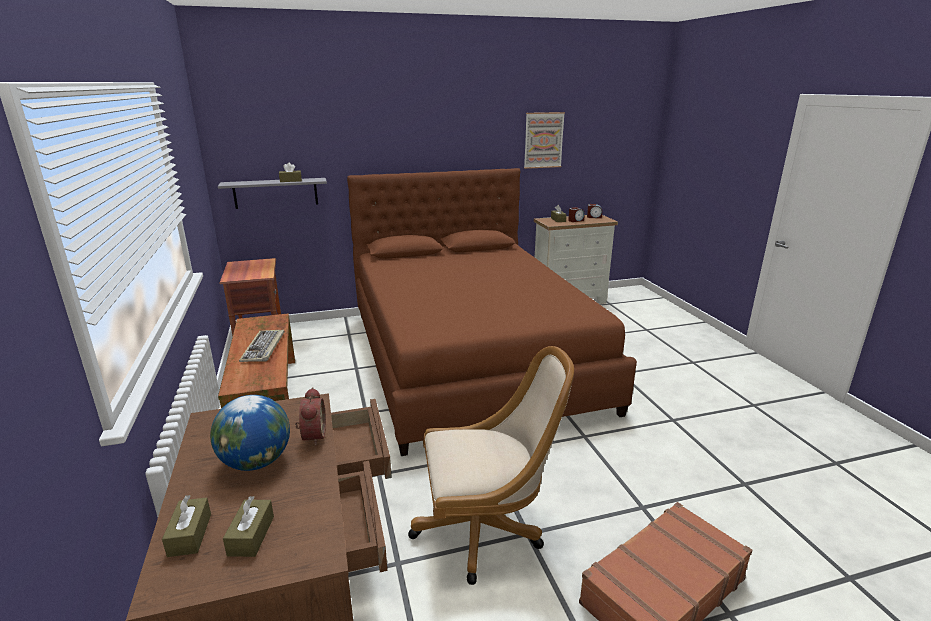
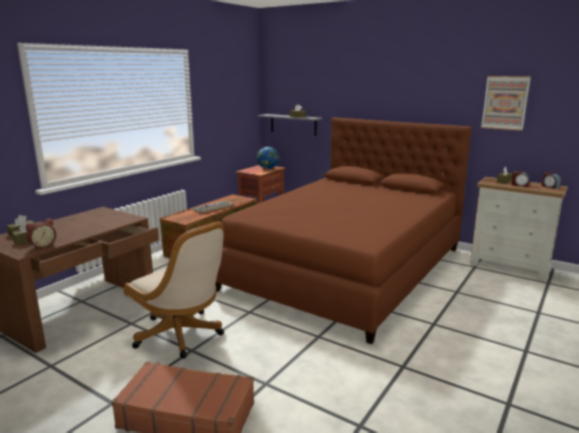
camera: 50 degrees right, 5 degrees down
(256, 462) = (77, 226): globe -> globe (268, 168)
(312, 436) = (106, 226): alarm clock -> alarm clock (42, 246)

